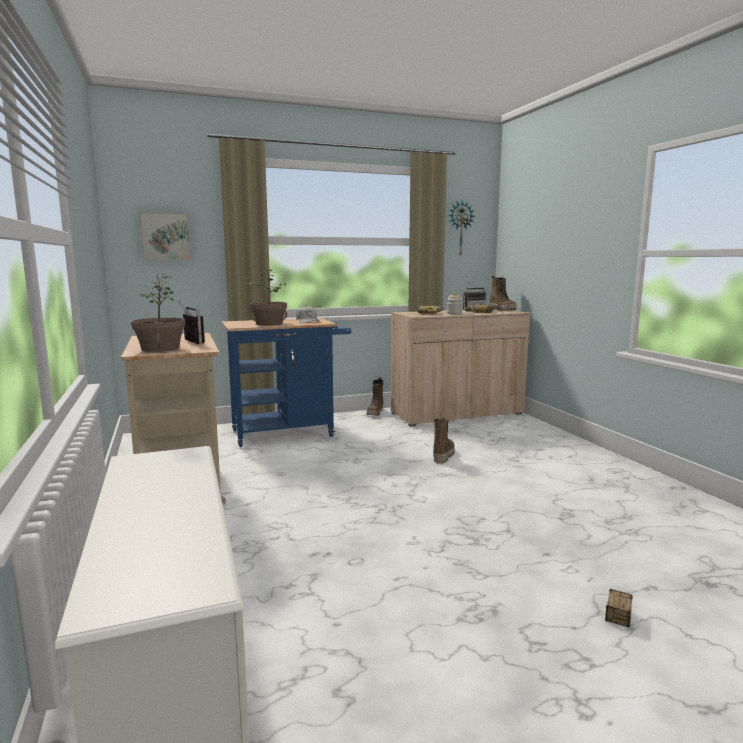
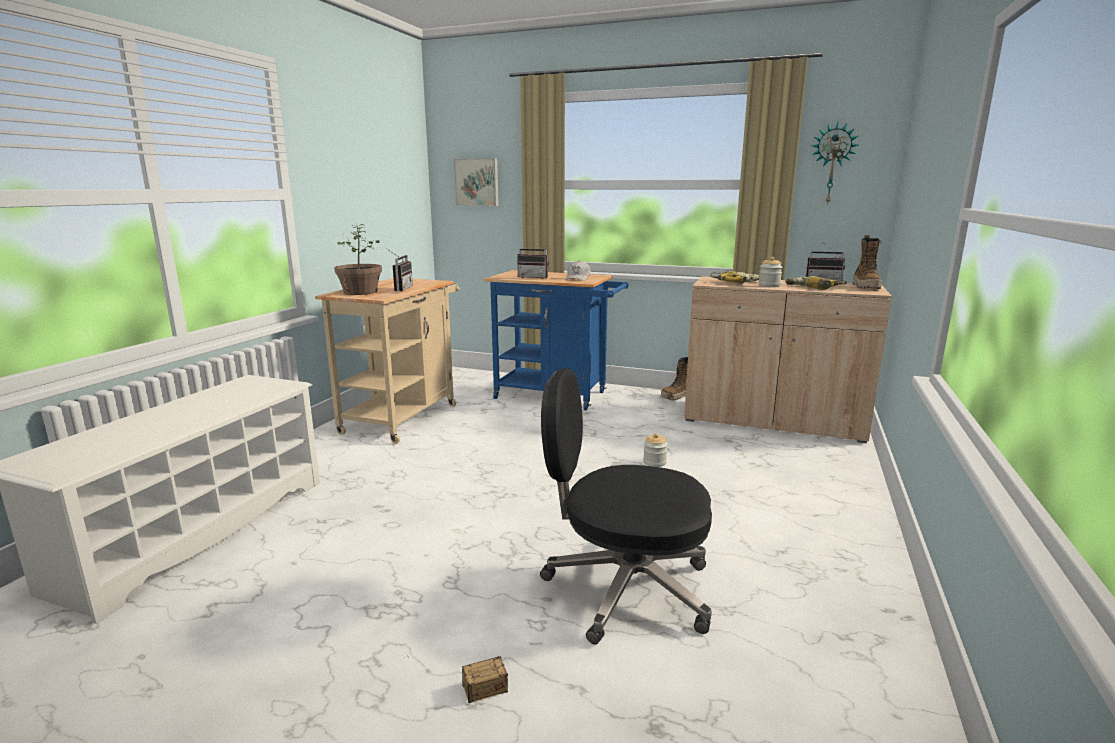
camera: 40 degrees right, 5 degrees up
(269, 323) = (534, 277): potted plant -> radio
(443, 456) = (654, 462): boot -> jar
(568, 529) = (625, 588): none -> black office chair

